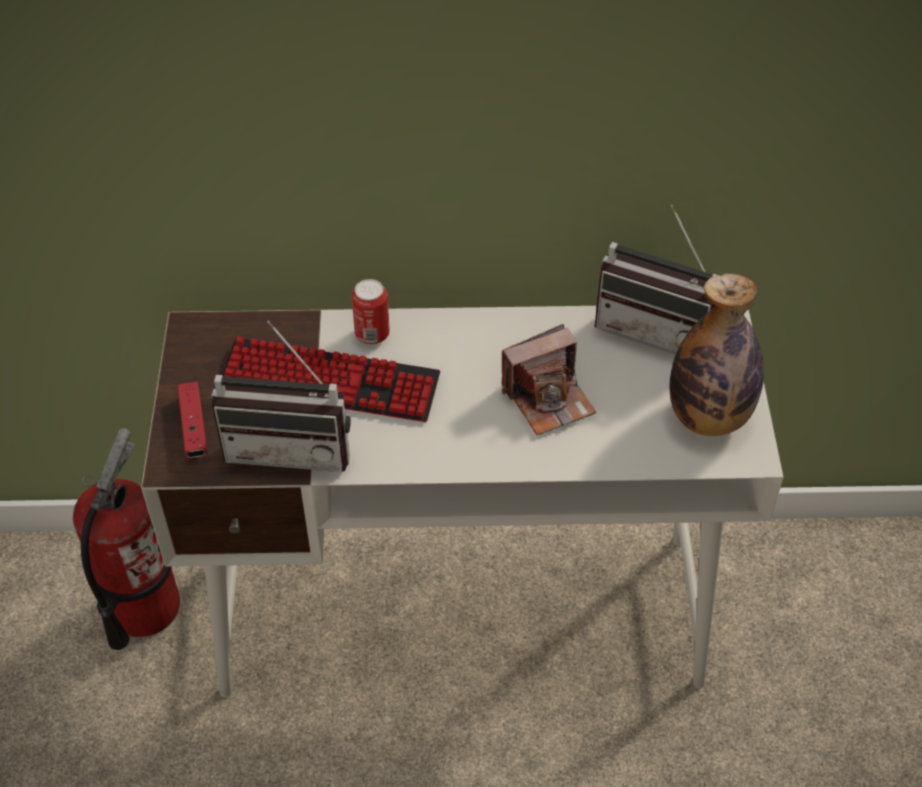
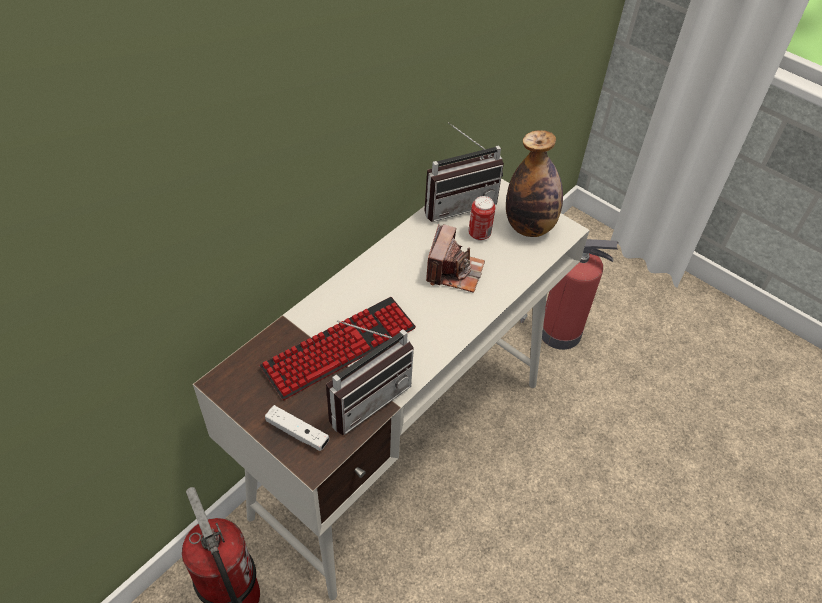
camera: 50 degrees left, 0 degrees up
(194, 427) = (297, 432): red game controller -> white game controller
(372, 335) = (328, 306): can -> can (479, 234)
(813, 650) = (557, 331): none -> fire extinguisher

